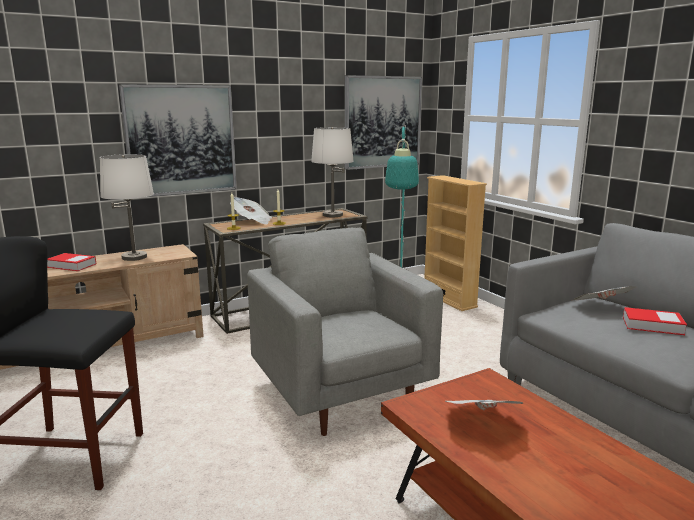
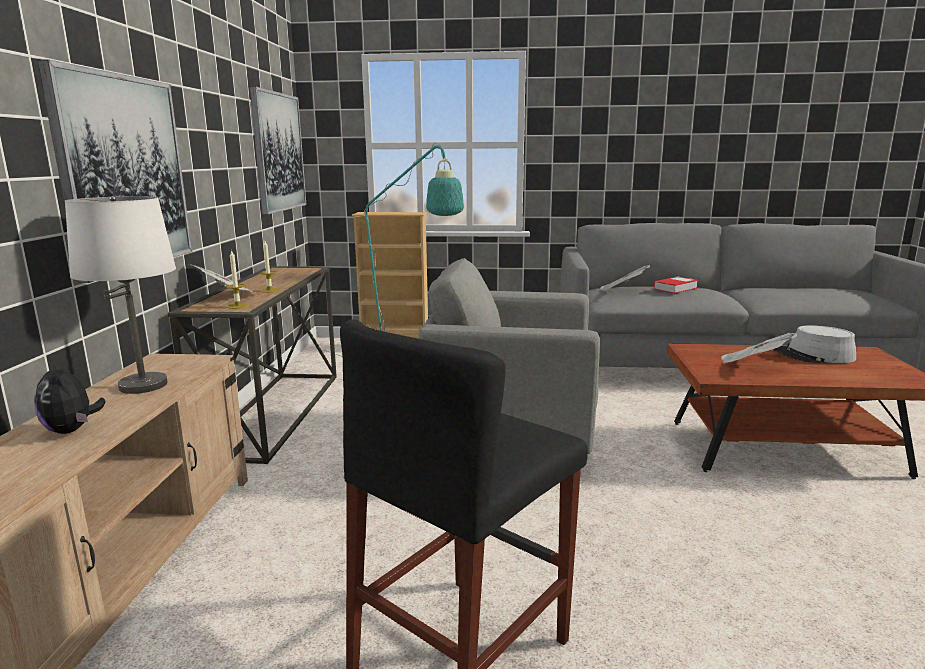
camera: 55 degrees left, 0 degrees up
(72, 265) = (72, 430): book -> plush toy
(332, 215) = (291, 273): white table lamp -> none
(589, 456) = (813, 355): none -> grey hat

